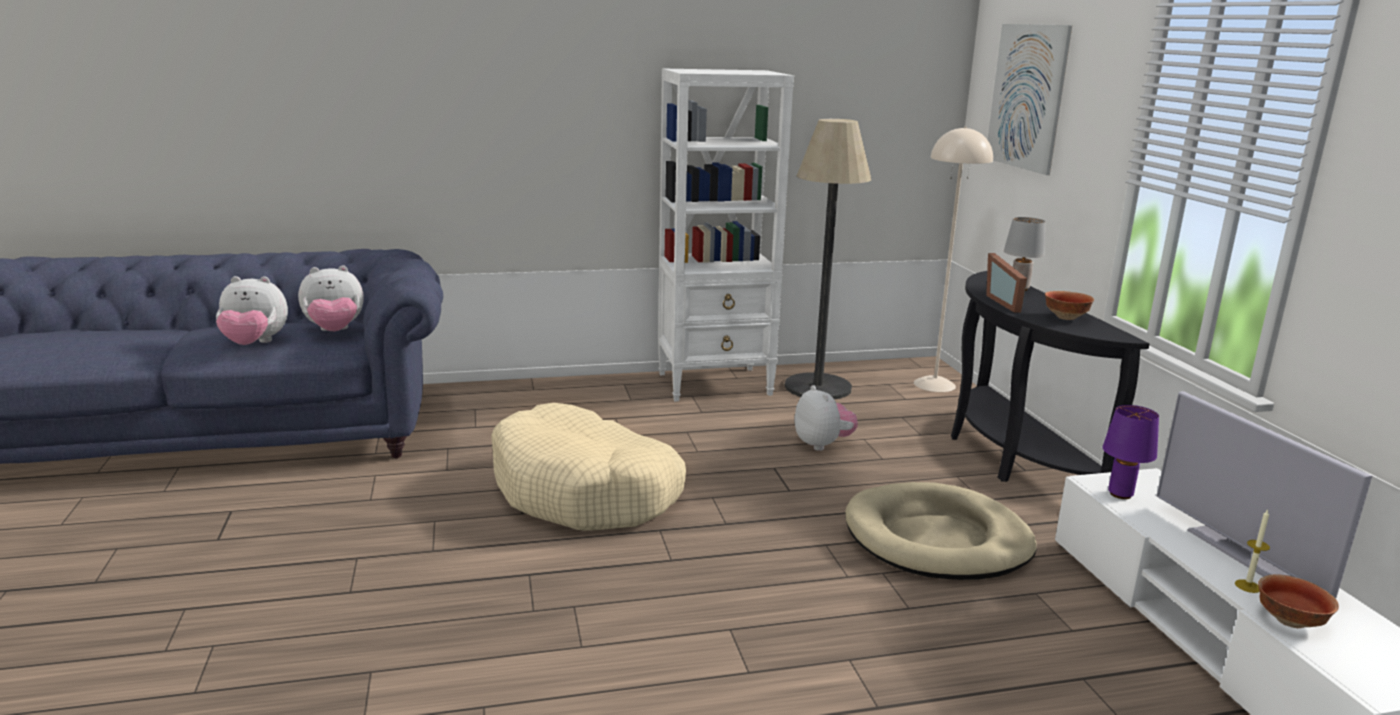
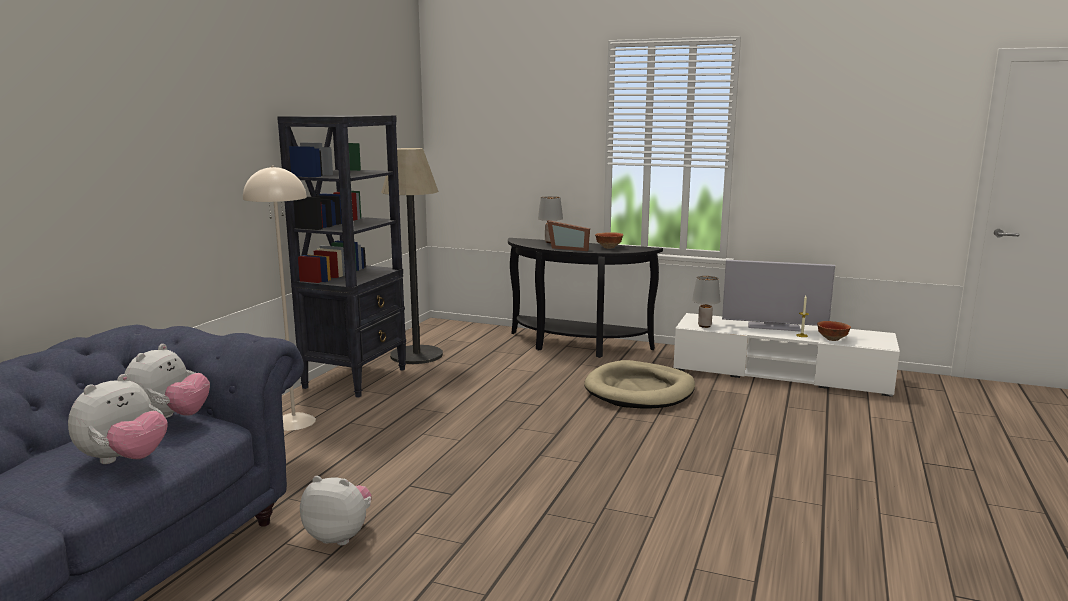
camera: 55 degrees left, 5 degrees down
(585, 491) = (451, 463): beige dog bed -> none
(716, 384) = (356, 378): white bookcase -> black bookcase
(823, 445) = (496, 379): plush toy -> plush toy (340, 536)
(934, 384) = (466, 330): beige floor lamp -> beige floor lamp (294, 421)
(1027, 97) = (494, 123): picture -> none
(1119, 494) = (704, 326): purple table lamp -> grey table lamp

